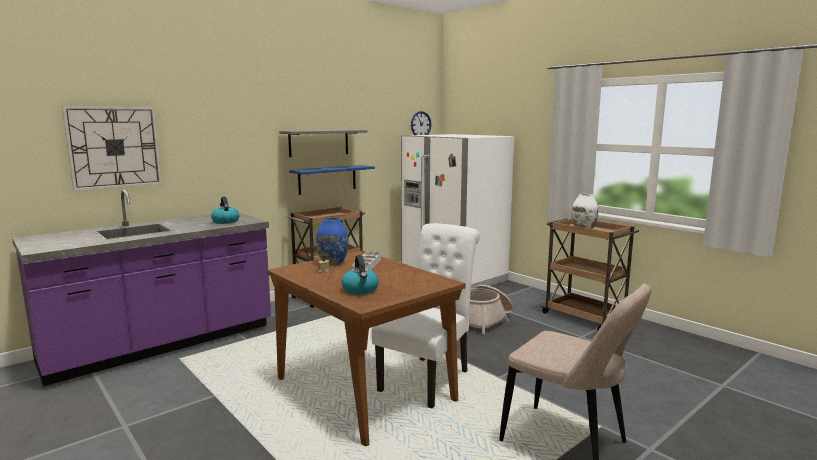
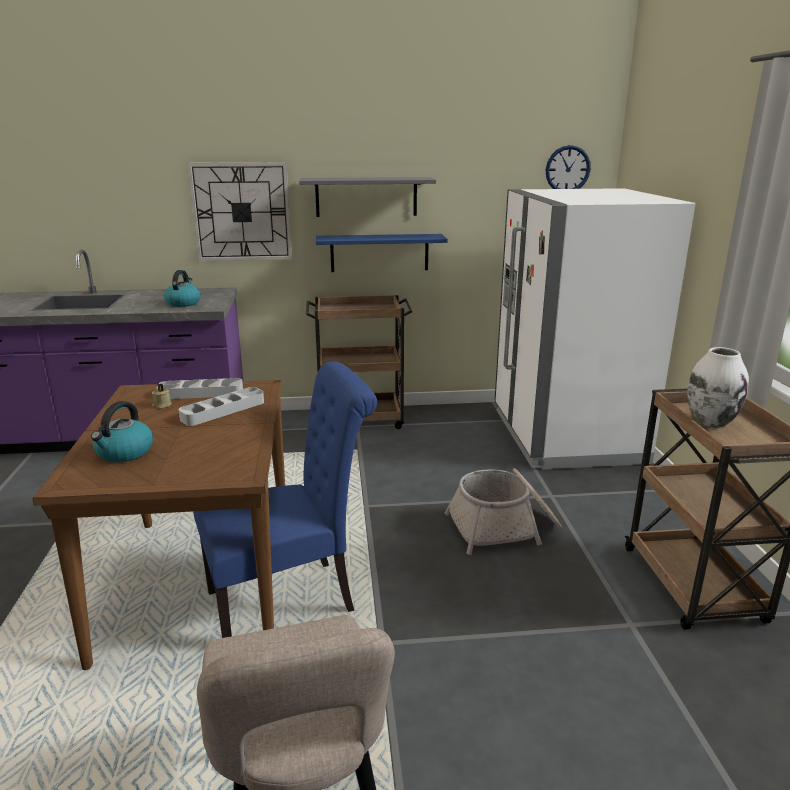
camera: 35 degrees right, 10 degrees up
(114, 147) = (81, 196): wall clock -> wall clock (241, 212)
(332, 263) = (201, 393): blue vase -> grey tray
(428, 379) = (290, 600): white chair -> blue chair

